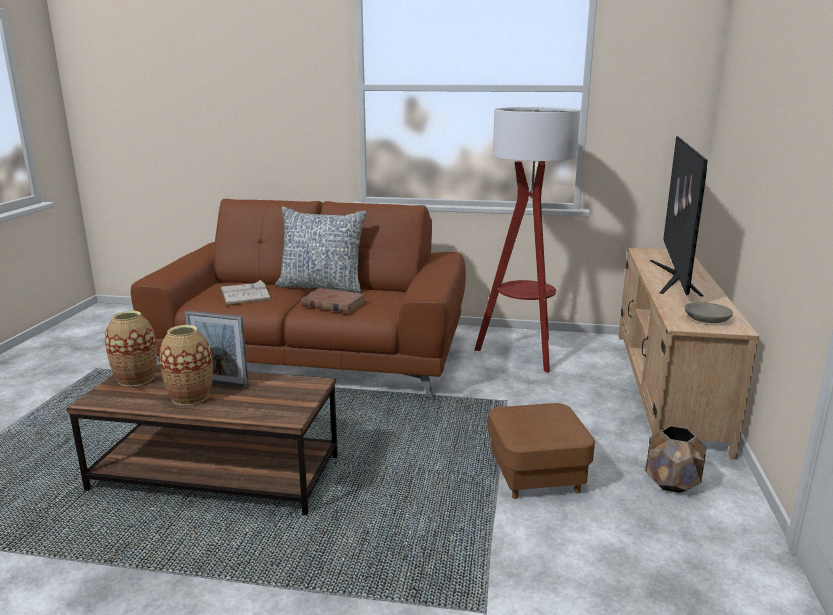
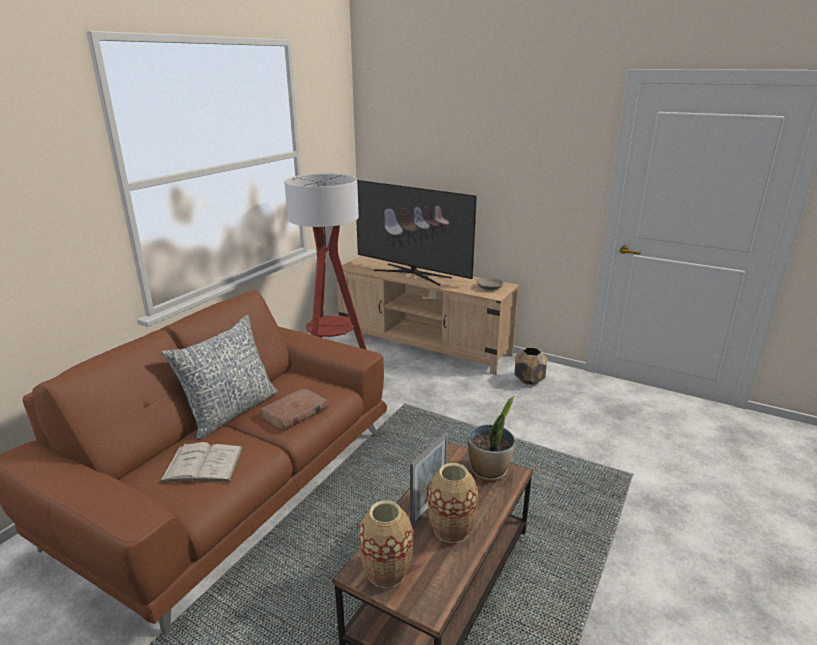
camera: 70 degrees left, 5 degrees up
(289, 404) = (489, 470): none -> potted plant
(536, 476) = (507, 420): brown ottoman -> none

